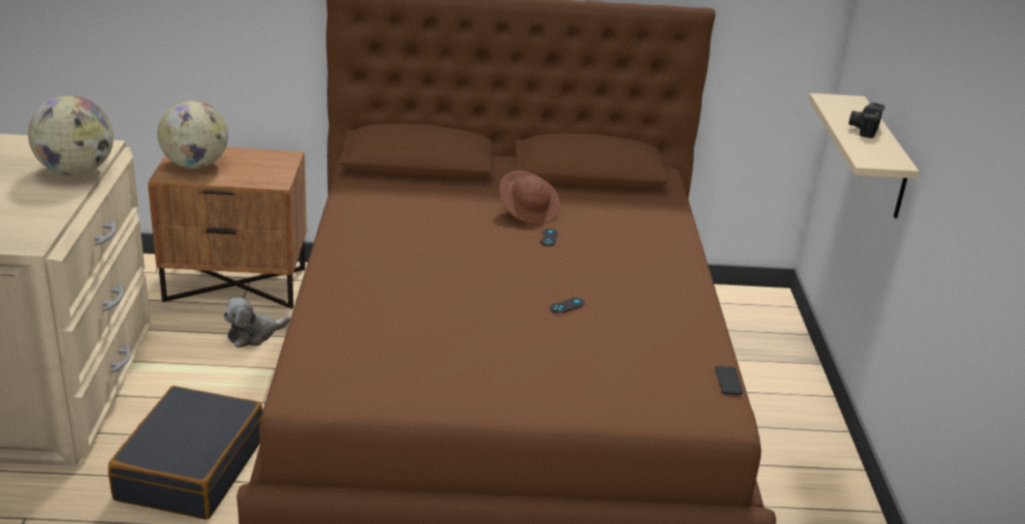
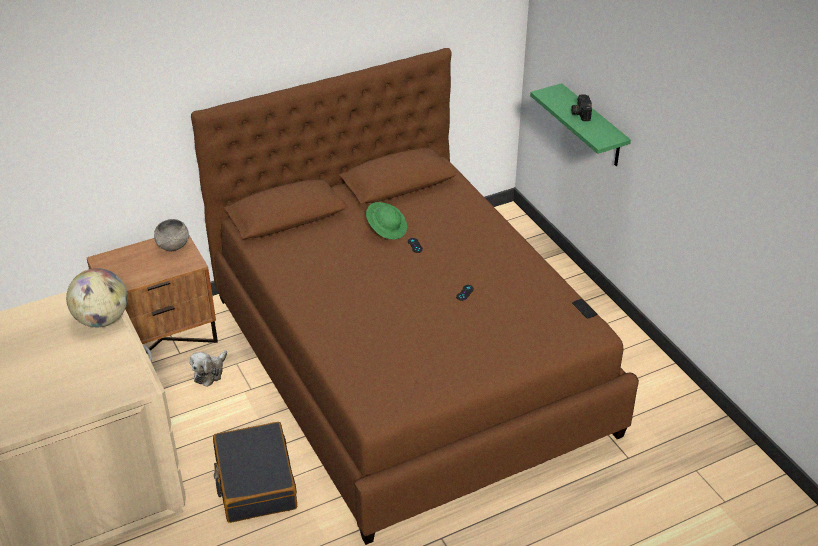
camera: 25 degrees left, 10 degrees up
(195, 165) = (123, 270): globe -> none
(272, 161) = (172, 246): none -> grey bowl
(529, 211) = (387, 229): brown hat -> green hat
(883, 159) = (593, 127): beige shelf -> green shelf

